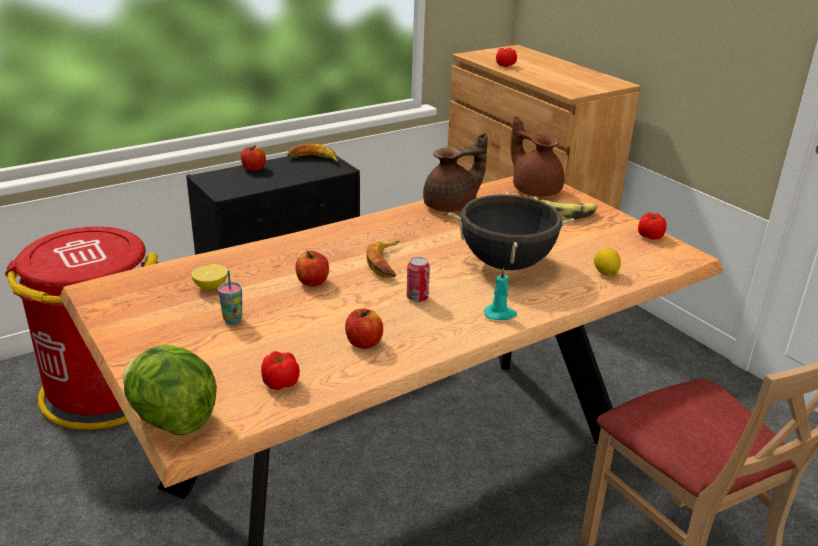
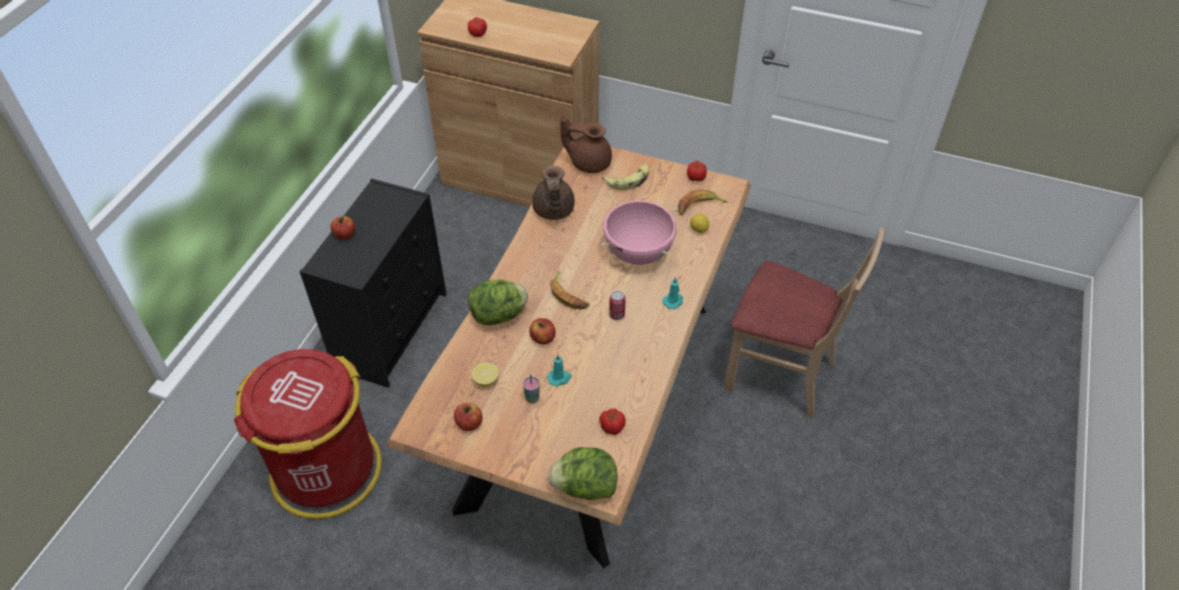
camera: 35 degrees left, 20 degrees up
(284, 317) = (559, 378): none -> turquoise candle
(295, 250) = (499, 315): none -> lettuce
(314, 159) = (379, 197): banana -> banana (699, 206)
(363, 343) = (624, 370): apple -> apple (469, 423)
(452, 206) = (553, 211): brown teapot -> brown teapot turned 150 degrees clockwise
(506, 264) = (638, 253): black cooking pot -> pink cooking pot

